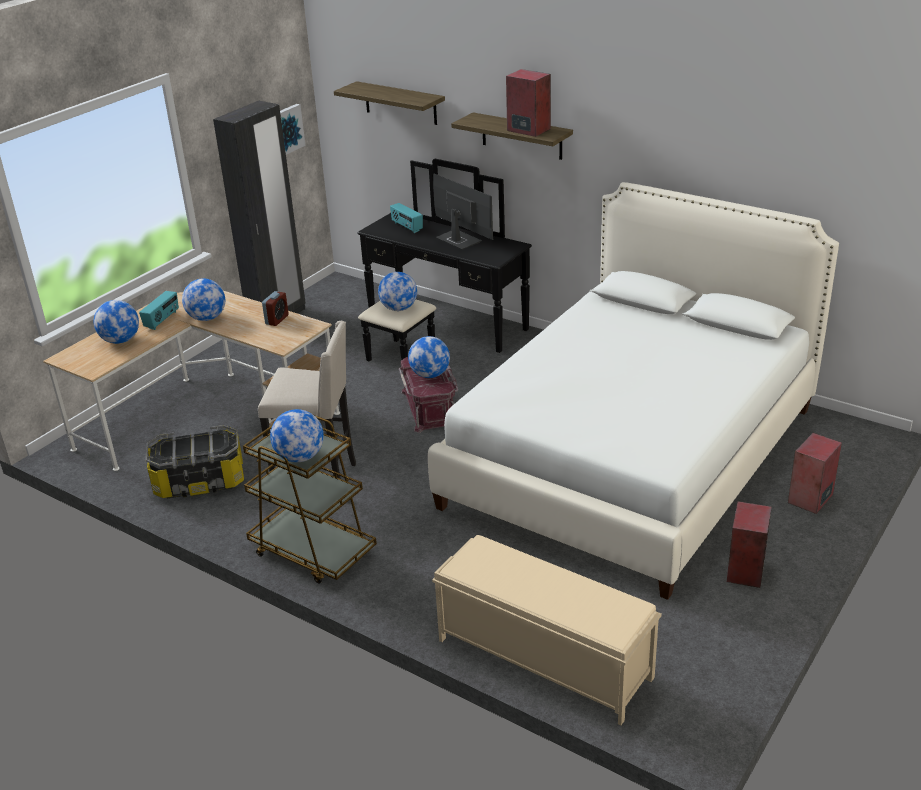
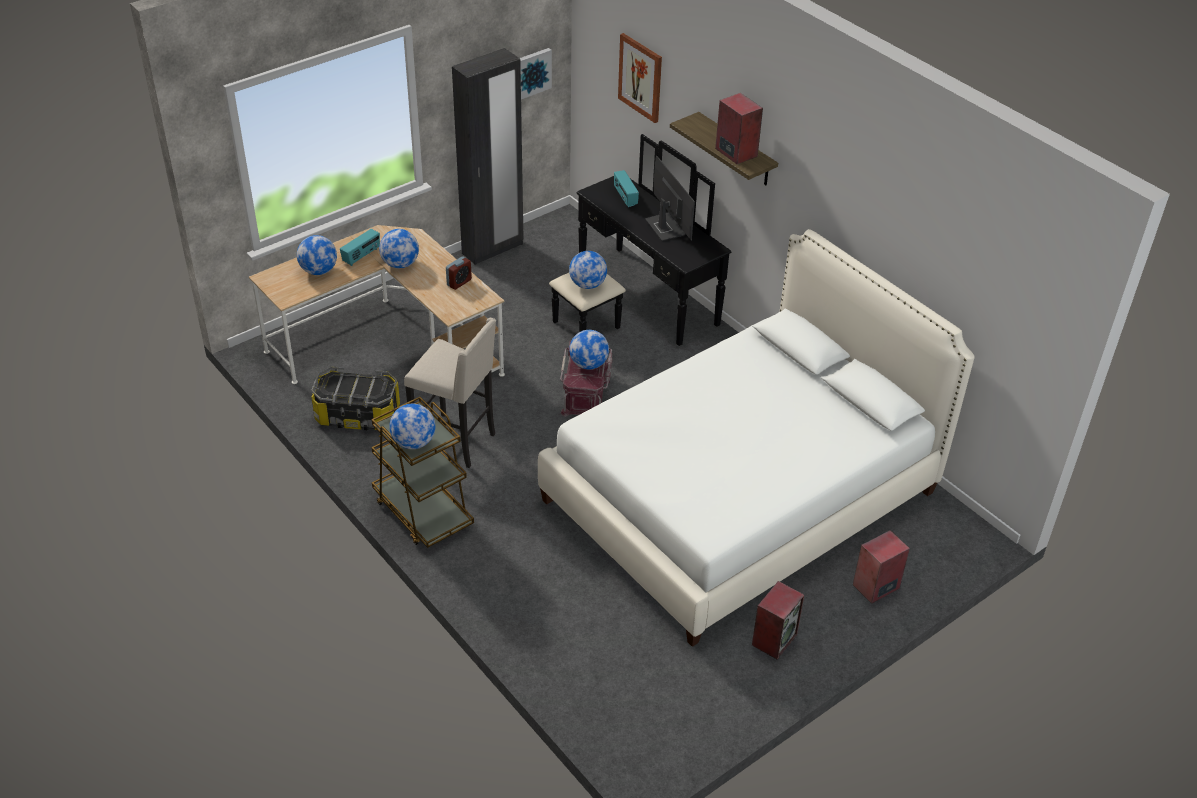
camera: 15 degrees right, 10 degrees up
(400, 103) = (640, 77): shelf -> picture
(542, 658) = (562, 667): beige bench -> none

